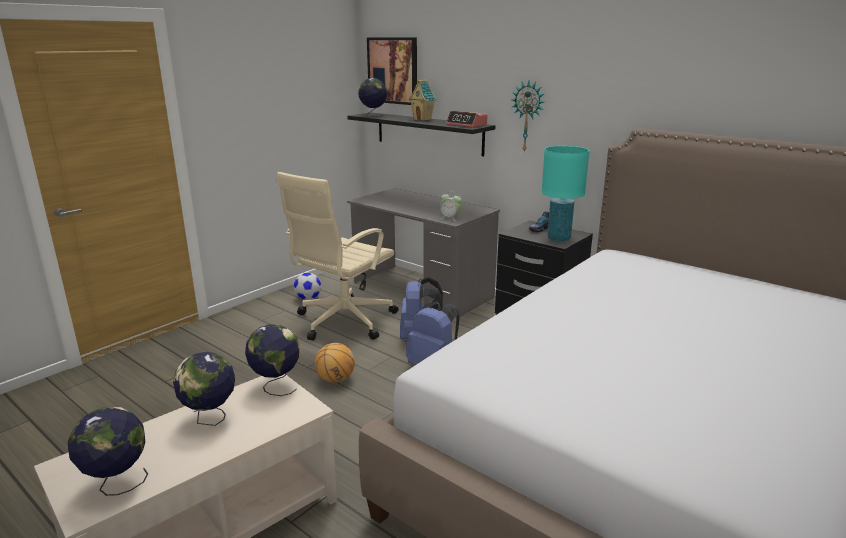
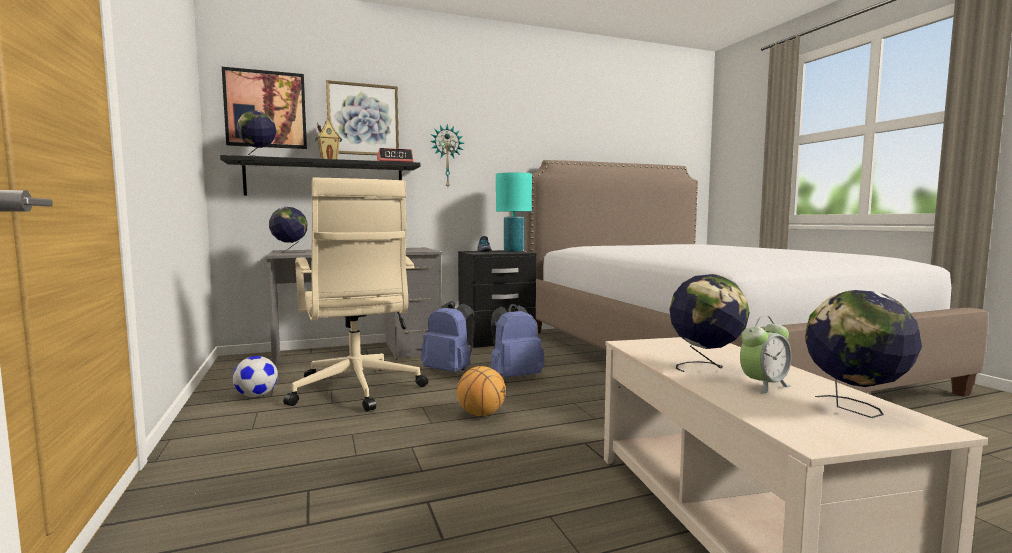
camera: 60 degrees left, 15 degrees down
(276, 386) = (645, 344): globe -> globe (289, 252)
(450, 218) = (418, 250): alarm clock -> alarm clock (764, 385)
(457, 77) = (363, 119): none -> picture

